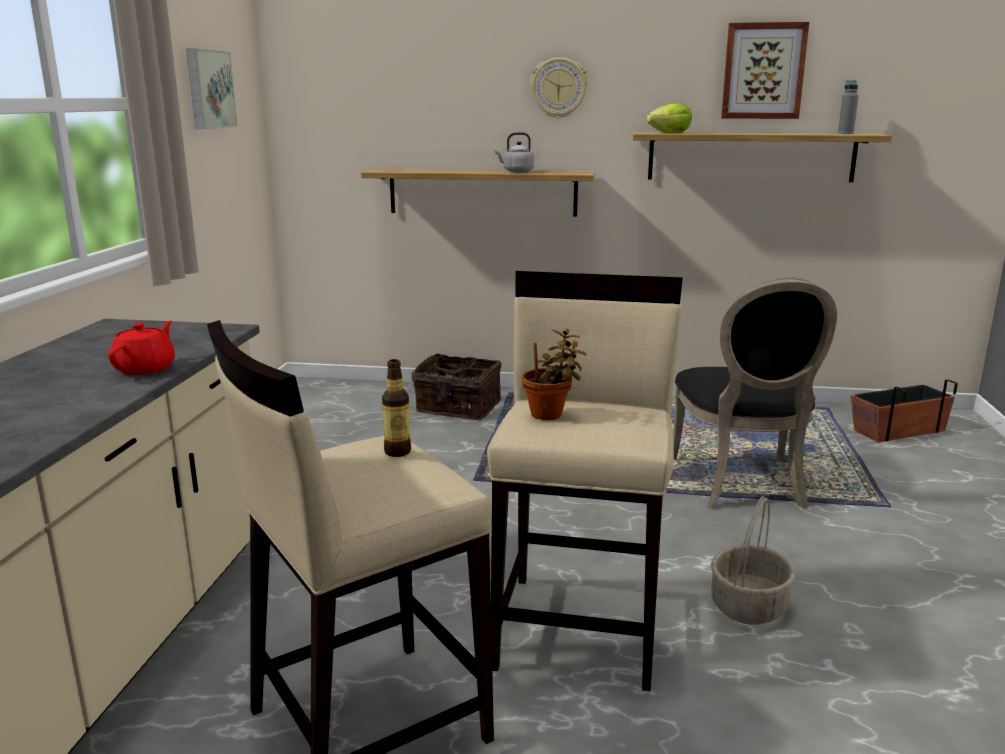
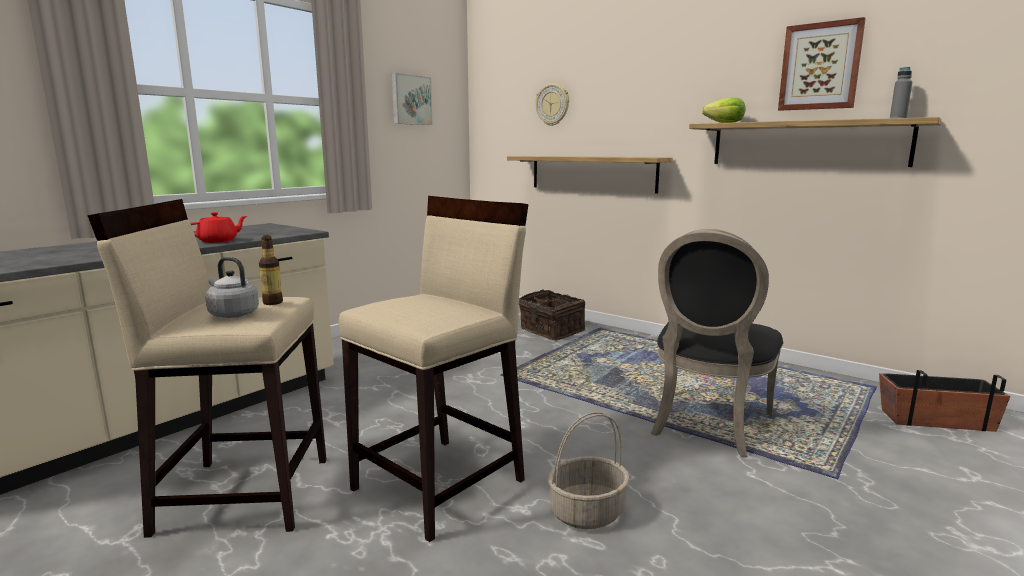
camera: 30 degrees right, 5 degrees down
(516, 171) = (609, 156): grey kettle -> grey kettle (232, 314)
(550, 415) = (406, 301): potted plant -> none
(559, 88) = (648, 92): wall clock -> wall clock (552, 105)

